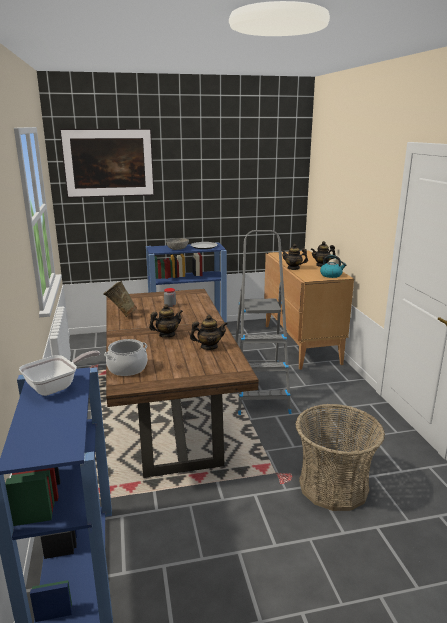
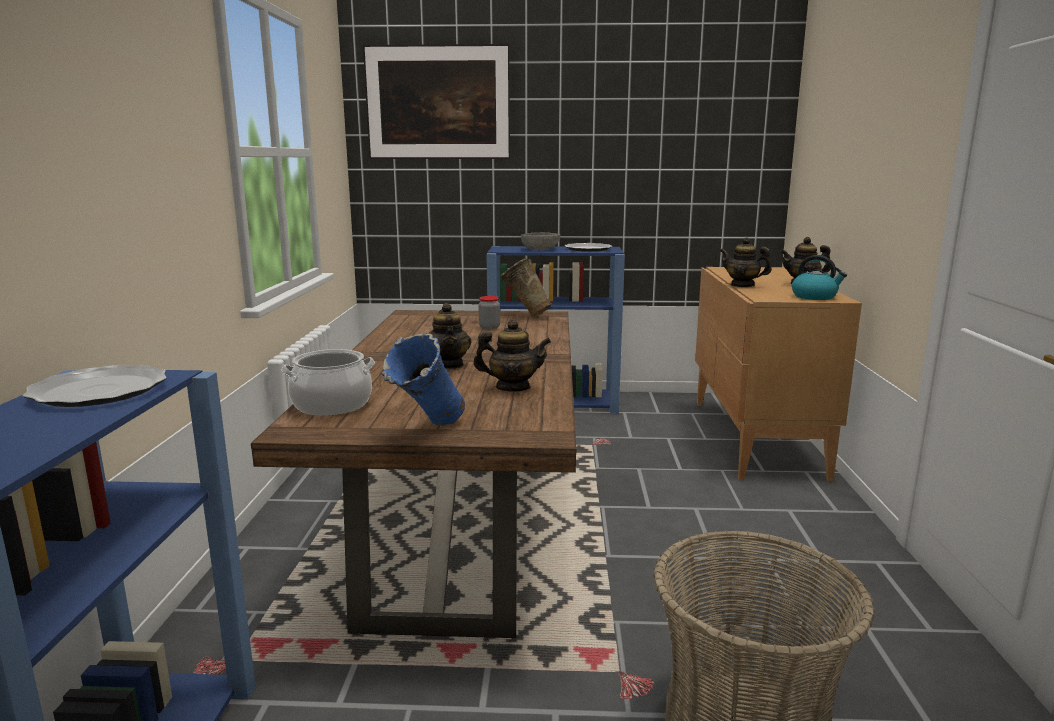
camera: 15 degrees right, 5 degrees down
(57, 386) = (100, 391): frying pan -> plate
(121, 315) = (393, 334): beige vase -> beige vase (525, 316)
(167, 335) = (448, 365): teapot -> teapot turned 90 degrees clockwise
(186, 378) = (427, 431): none -> blue vase
(259, 389) = (646, 504): grey step ladder -> none

